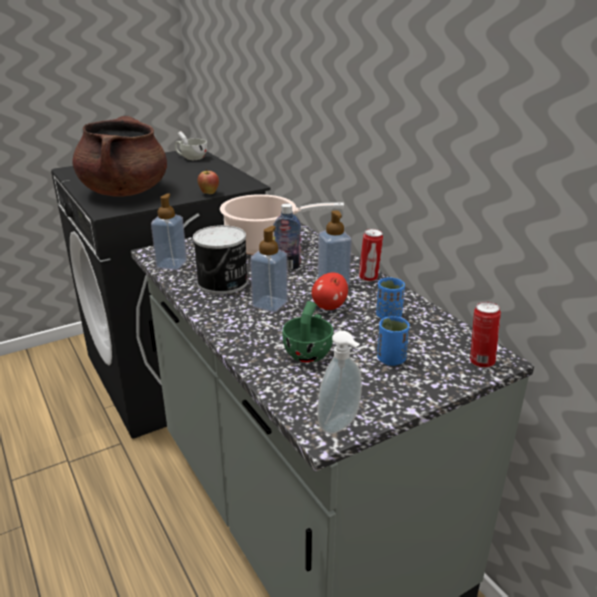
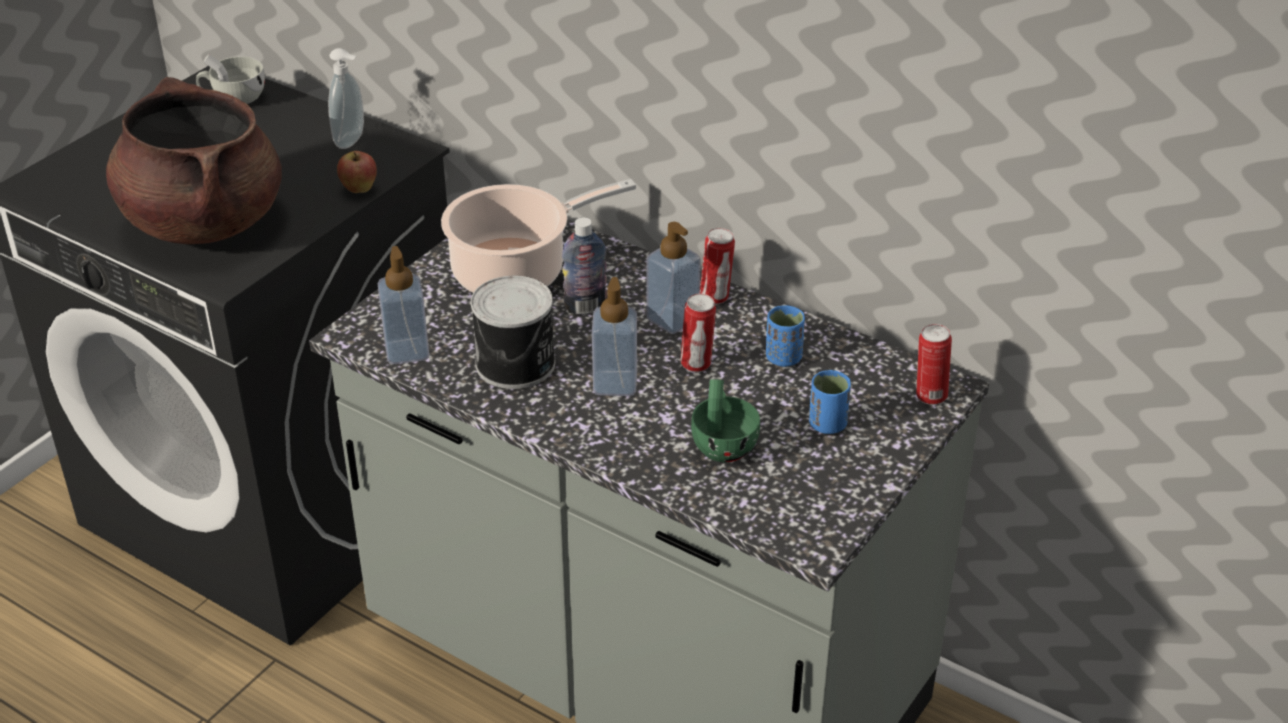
camera: 25 degrees left, 10 degrees up
(329, 307) = (697, 364): apple -> can
(341, 426) = (828, 530): soap dispenser -> soap dispenser (352, 141)

